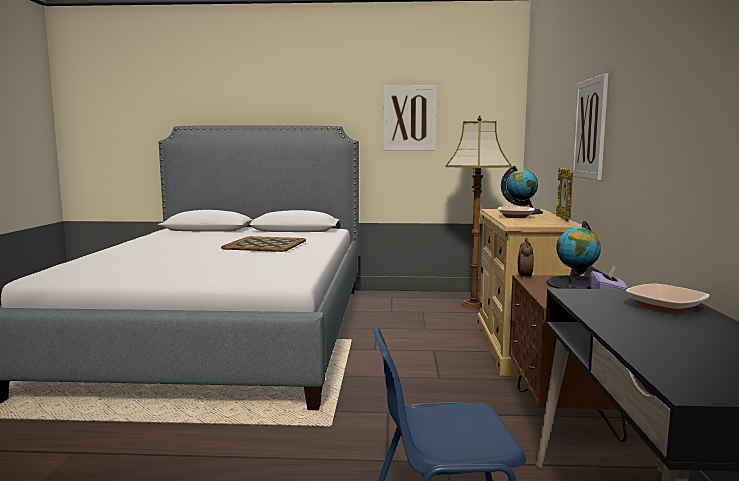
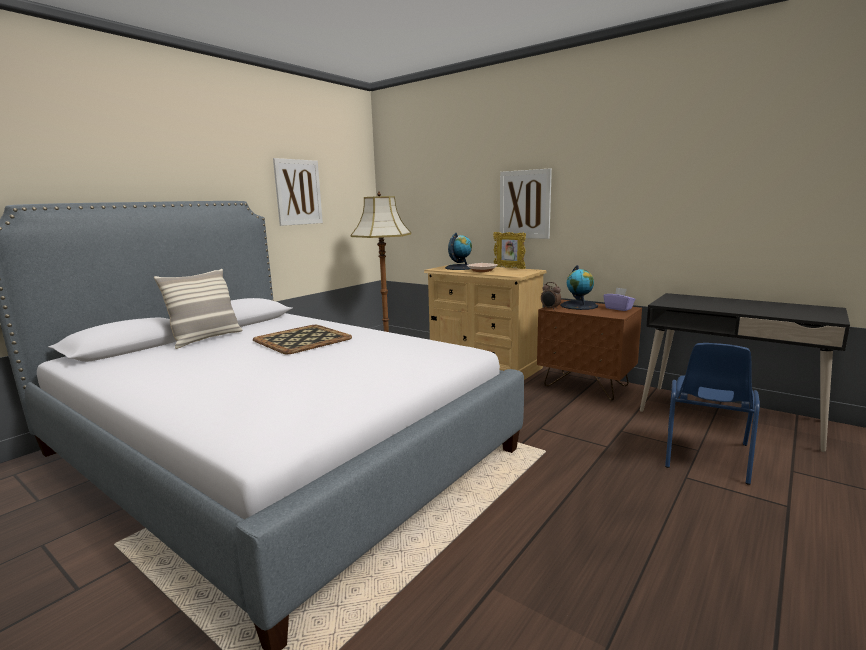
camera: 55 degrees left, 5 degrees up
(242, 233) = (206, 339): none -> pillow
(665, 307) = (702, 300): bowl -> none

